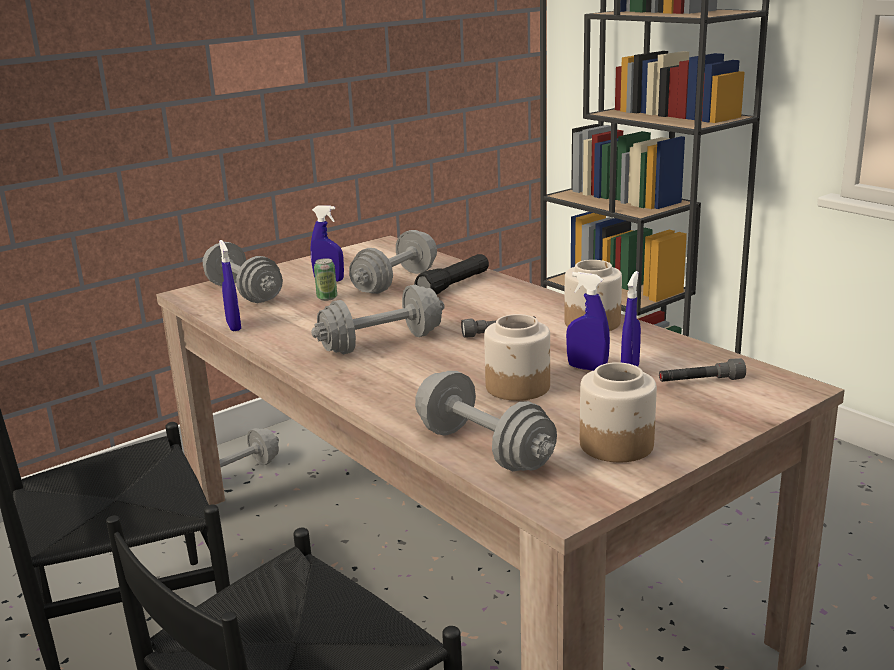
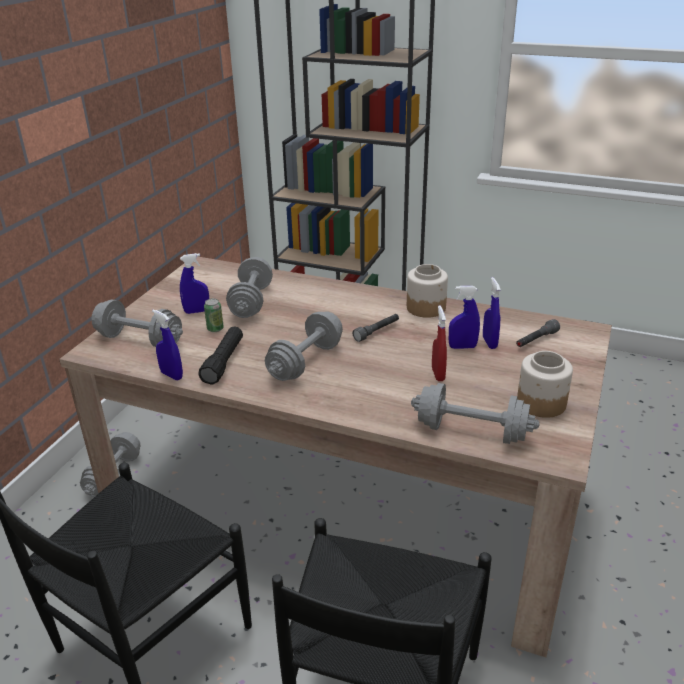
camera: 30 degrees left, 10 degrees up
(454, 285) = (298, 295): black flashlight -> black flashlight (223, 362)
(518, 387) = (438, 374): jar -> red spray bottle

